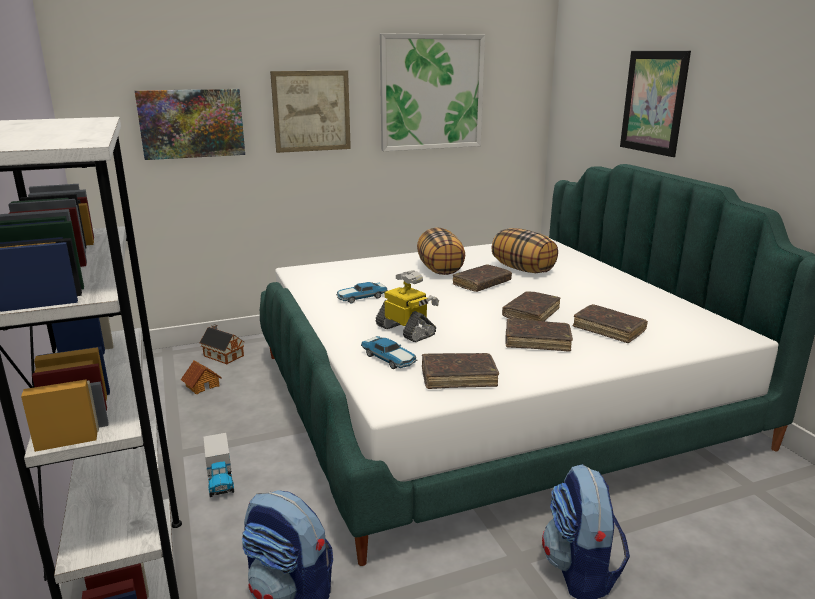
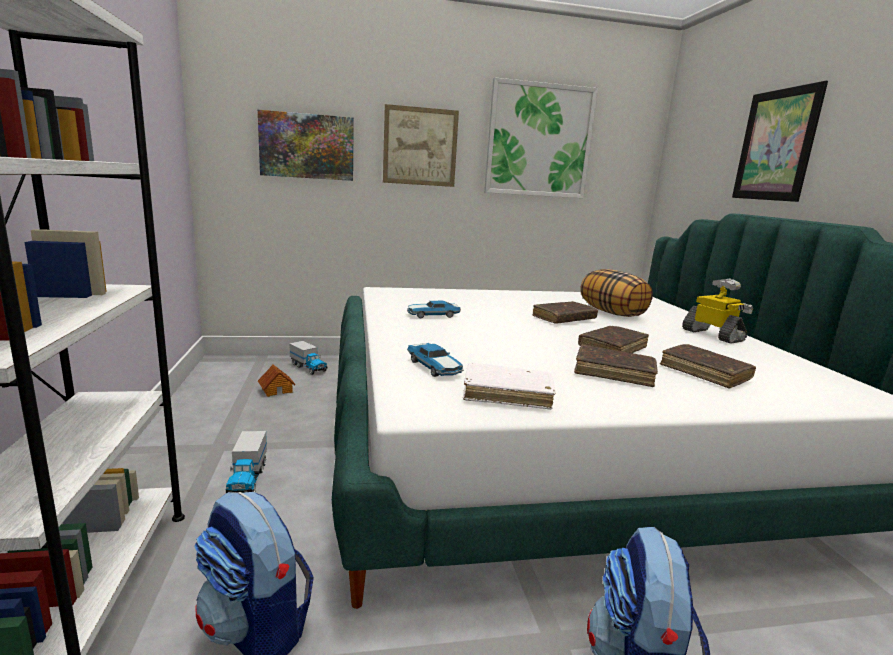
camera: 10 degrees right, 5 degrees down
(222, 355) = (308, 368): toy house -> toy truck
(406, 331) = (466, 346): toy robot -> toy robot (713, 335)
(440, 270) = (524, 304): pillow -> none
(458, 377) = (507, 394): brown book -> white book

